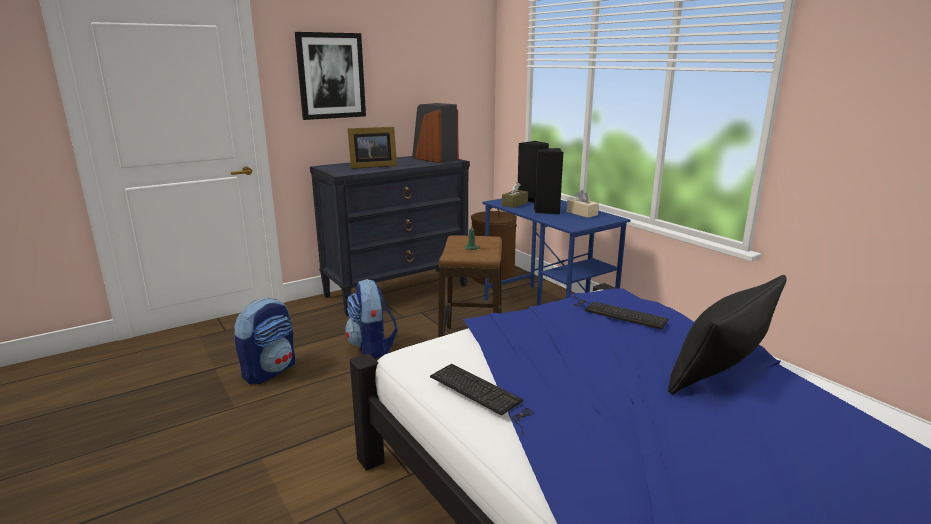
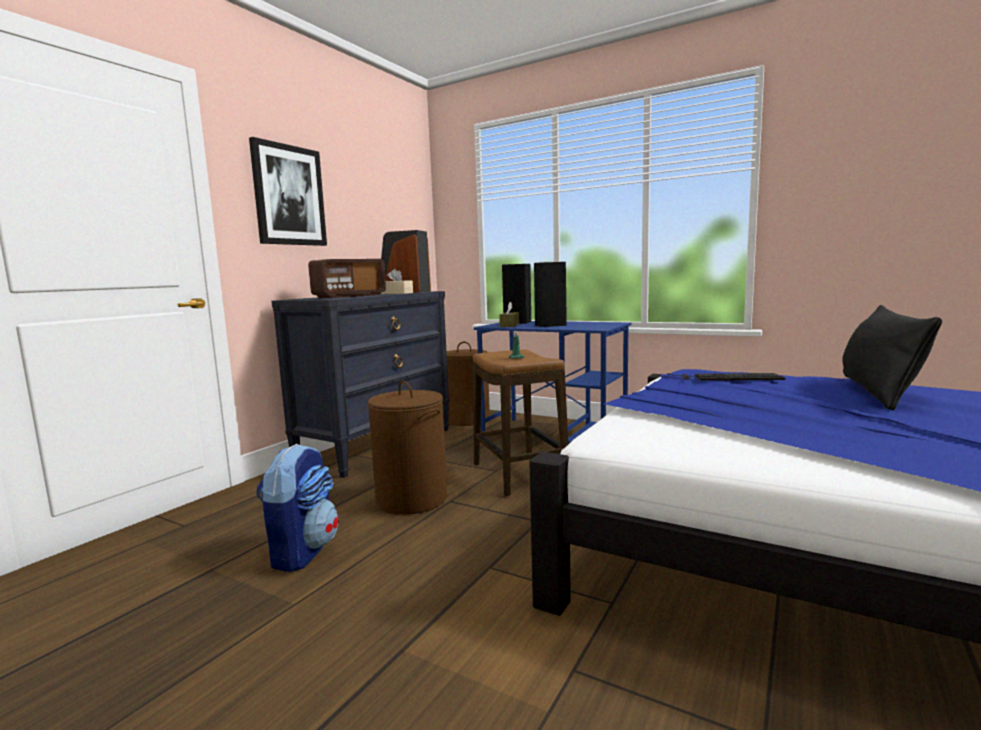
camera: 25 degrees left, 10 degrees down
(371, 166) = (349, 296): picture frame -> radio
(372, 348) = (412, 499): backpack -> brown laundry basket
(483, 395) = (756, 443): keyboard -> none
(582, 213) = (584, 323): beige tissue box -> beige tissue box (397, 293)

